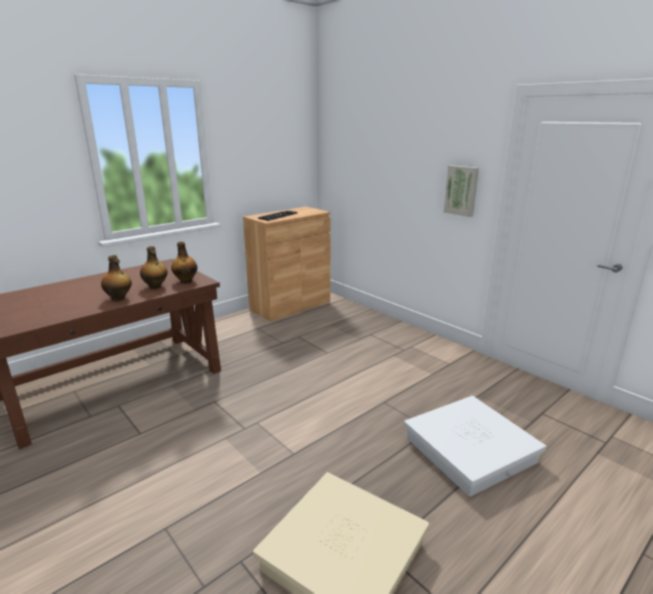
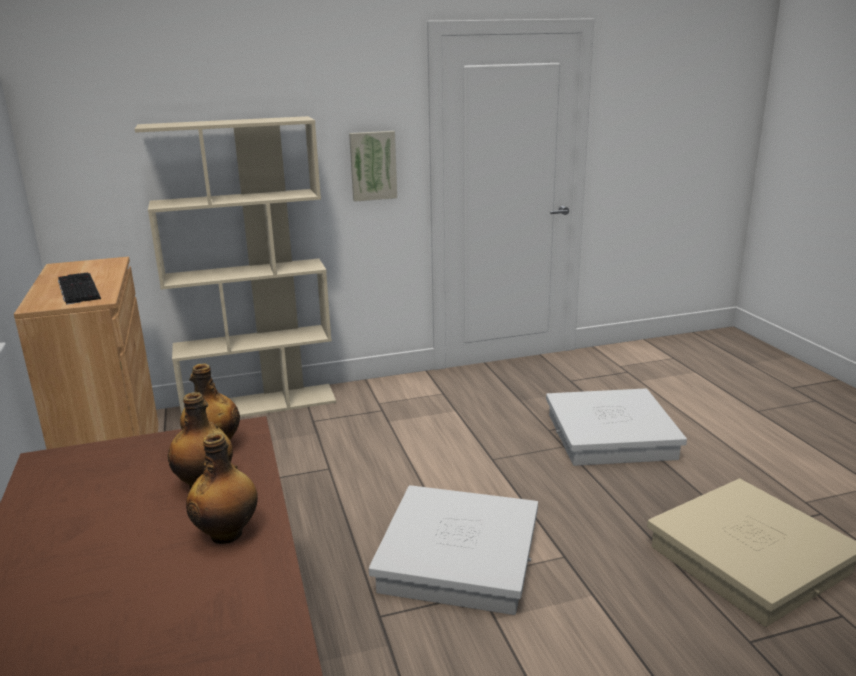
camera: 65 degrees left, 0 degrees up
(271, 413) = (459, 557): none -> white storage box
(372, 316) = (260, 404): none -> beige bookcase

